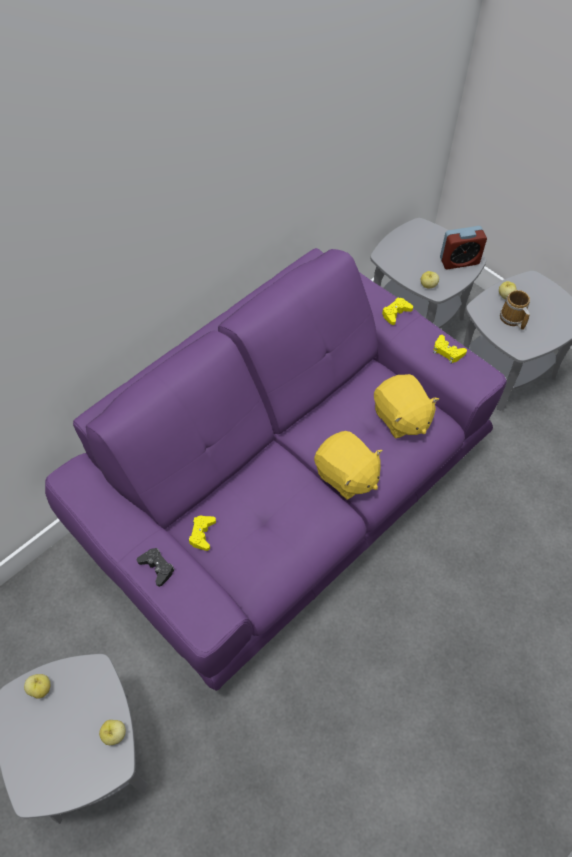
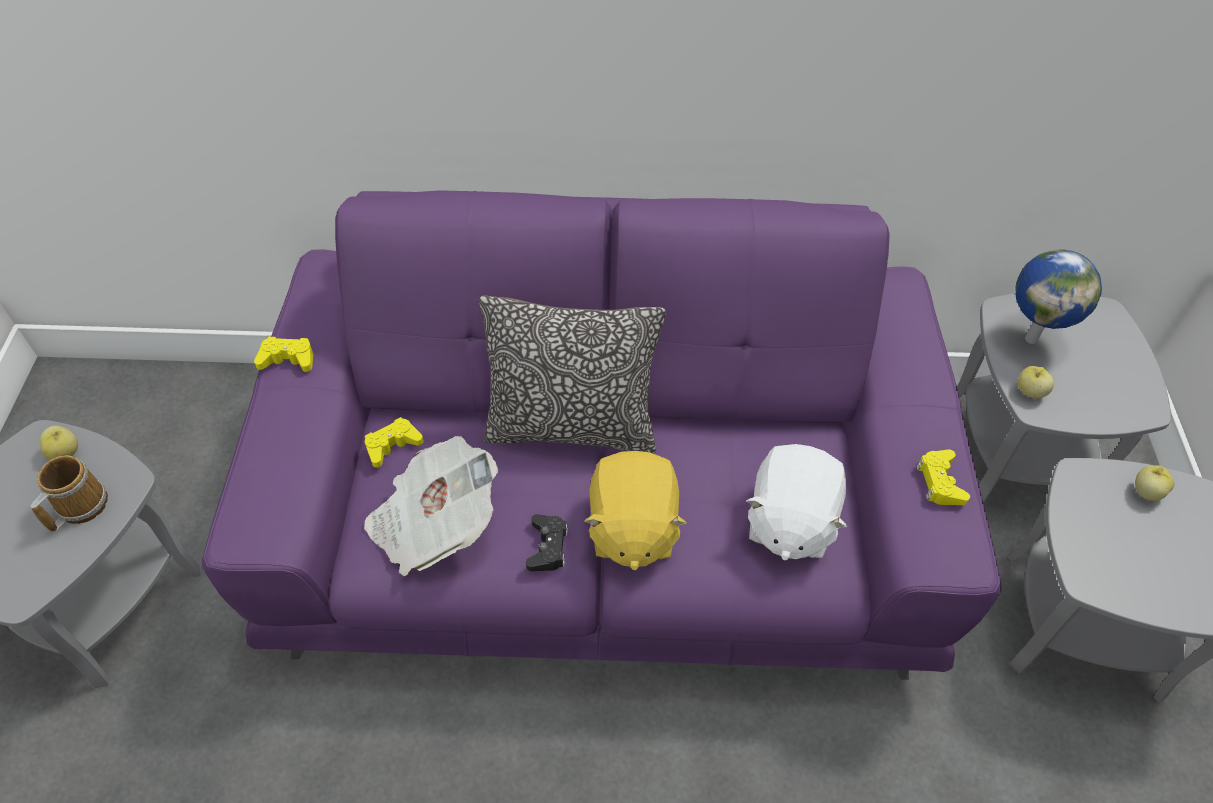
camera: 45 degrees right, 5 degrees down
(114, 735) = (57, 564): apple -> none
(157, 567) = (283, 426): black game controller -> black game controller (548, 547)
(265, 549) = (434, 523): none -> newspaper
(271, 455) = (572, 428): none -> pillow
(396, 313) = (919, 379): yellow game controller -> yellow game controller (288, 359)
(401, 418) = (789, 522): yellow plush toy -> white plush toy
(405, 260) = (1031, 338): none -> globe
(459, 261) = (1119, 395): alarm clock -> none
(512, 318) = (1121, 529): mug -> mug (79, 506)

